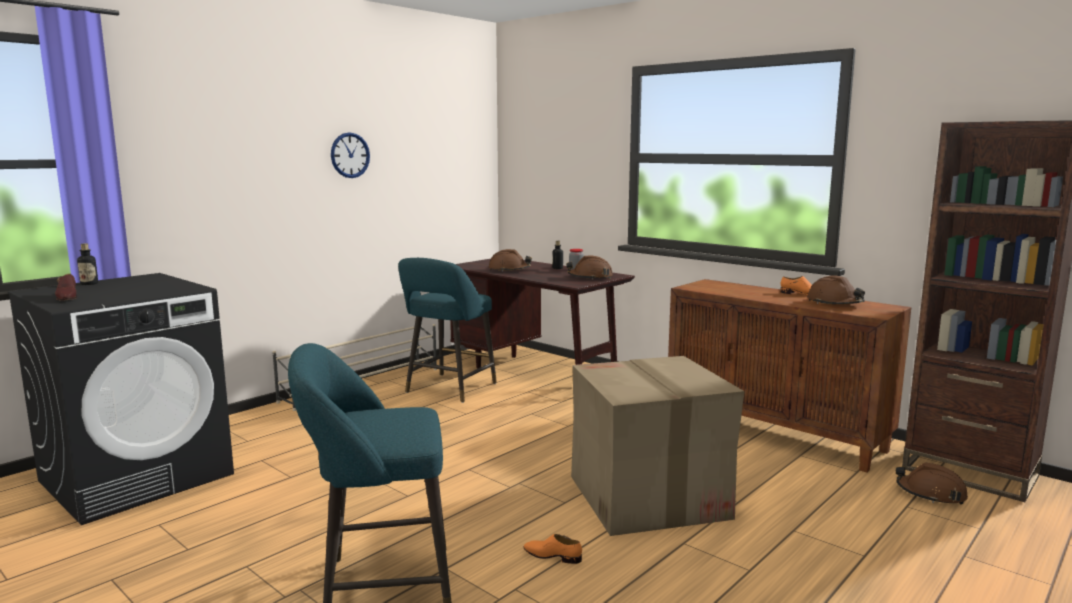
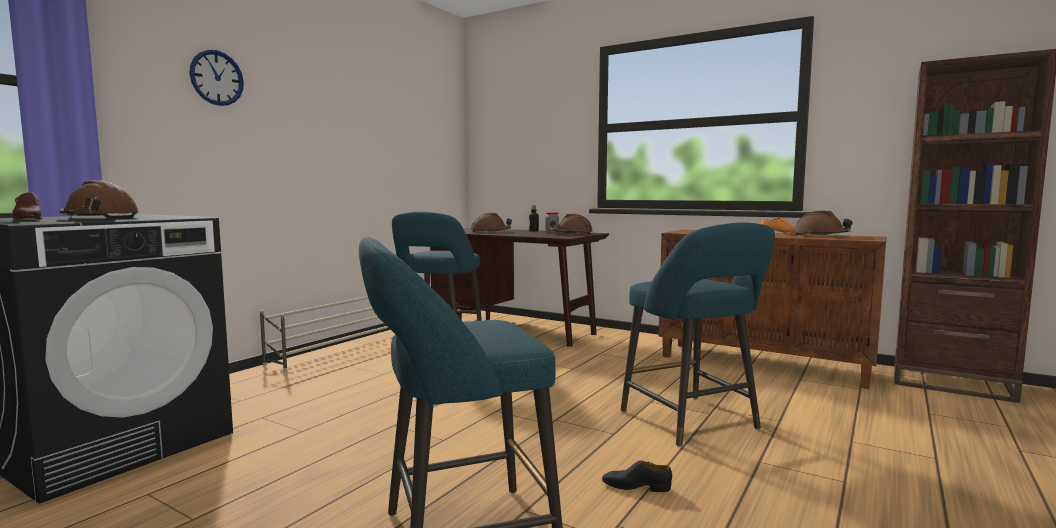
camera: 10 degrees left, 5 degrees down
(89, 284) = (55, 216): bottle -> none
(350, 155) = (338, 118): wall clock -> wall clock (217, 78)
(552, 556) = (636, 486): orange shoe -> black shoe
(648, 497) = (693, 423): cardboard box -> turquoise stool
(931, 494) = (938, 402): brown hard hat -> brown hard hat (100, 218)

